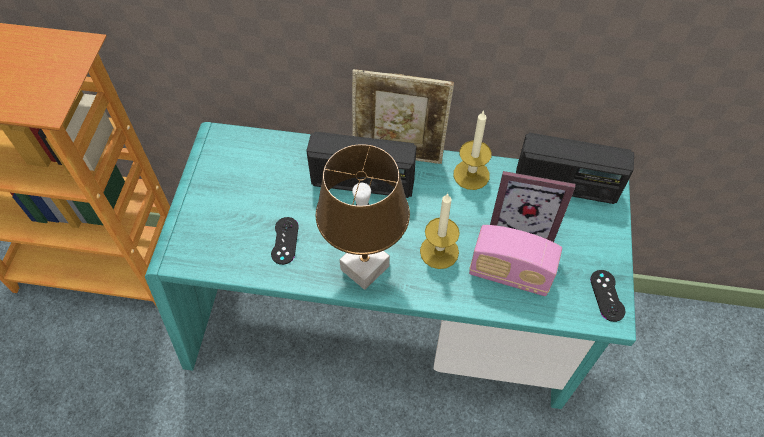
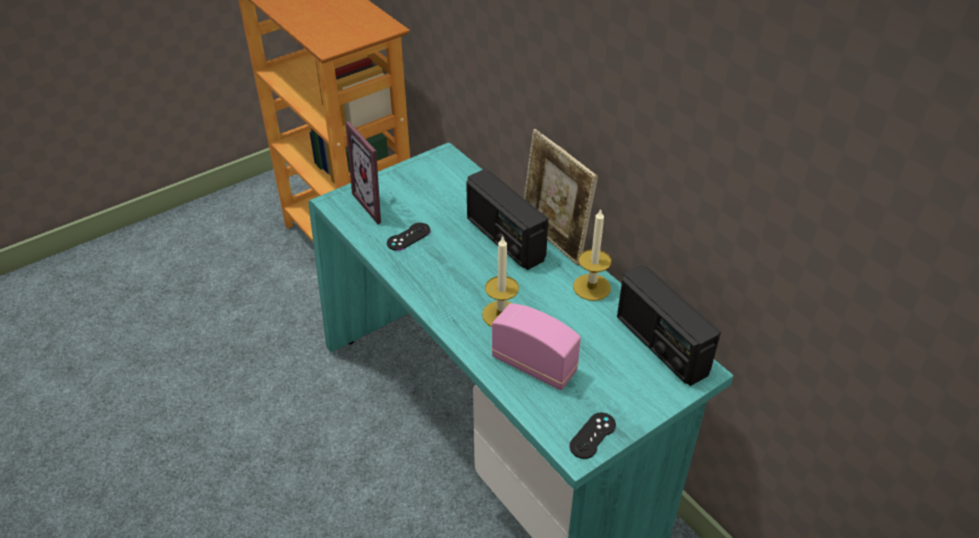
camera: 45 degrees right, 15 degrees down
(365, 267) = (438, 287): brown table lamp -> none
(510, 274) = (534, 365): radio -> radio turned 150 degrees clockwise
(522, 223) = (589, 342): picture frame -> picture frame (379, 203)

